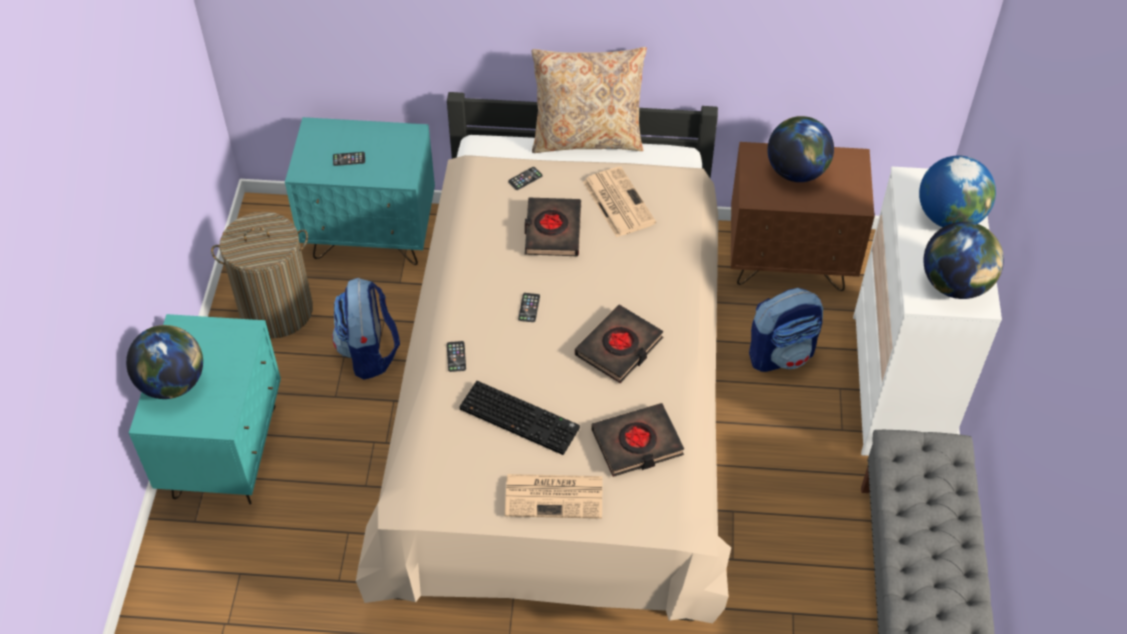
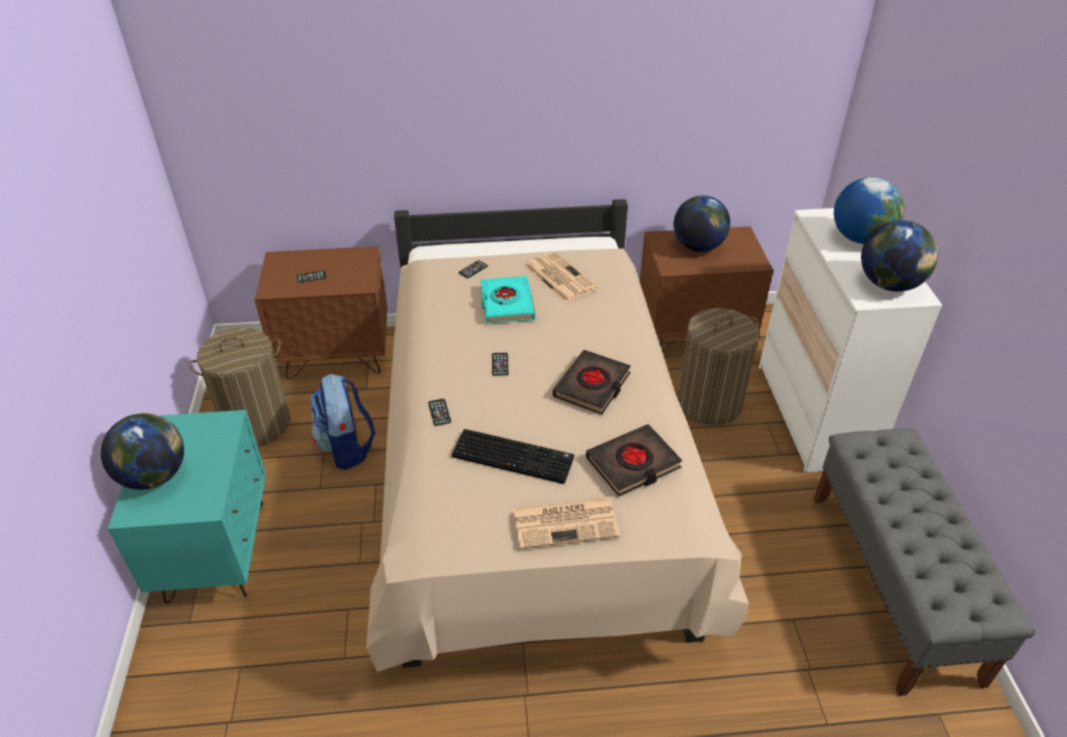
camera: 10 degrees left, 10 degrees down
(372, 236) = (336, 357): turquoise nightstand -> brown nightstand
(552, 231) = (506, 304): black book -> turquoise book
(587, 138) = (519, 237): beige pillow -> none
(781, 354) = (709, 402): backpack -> laundry basket

